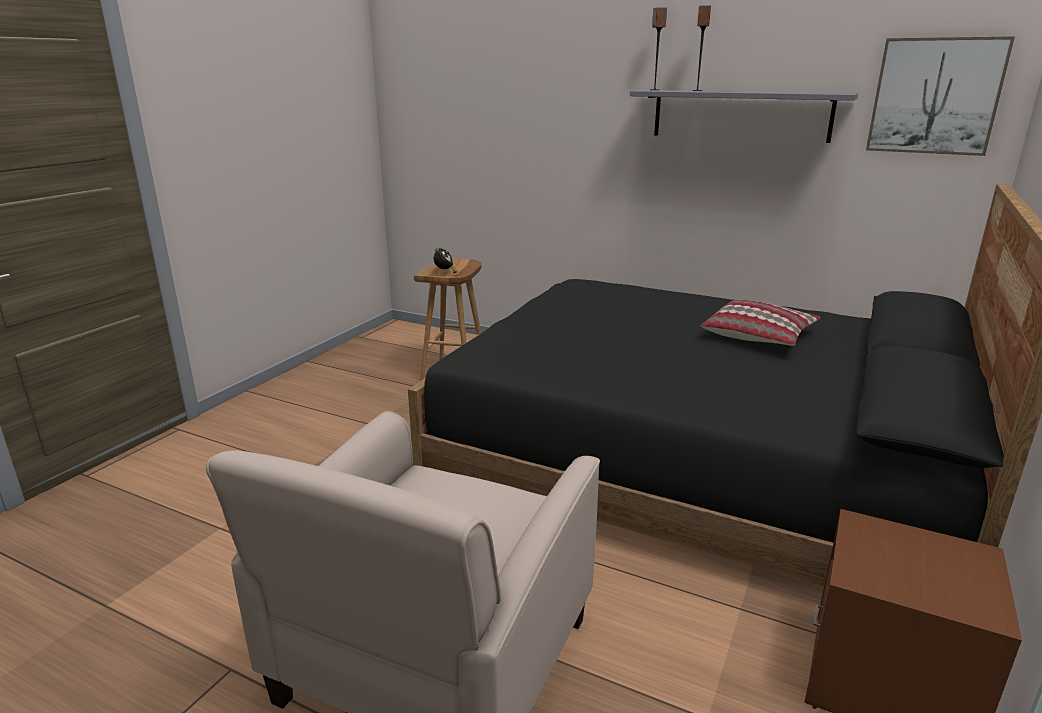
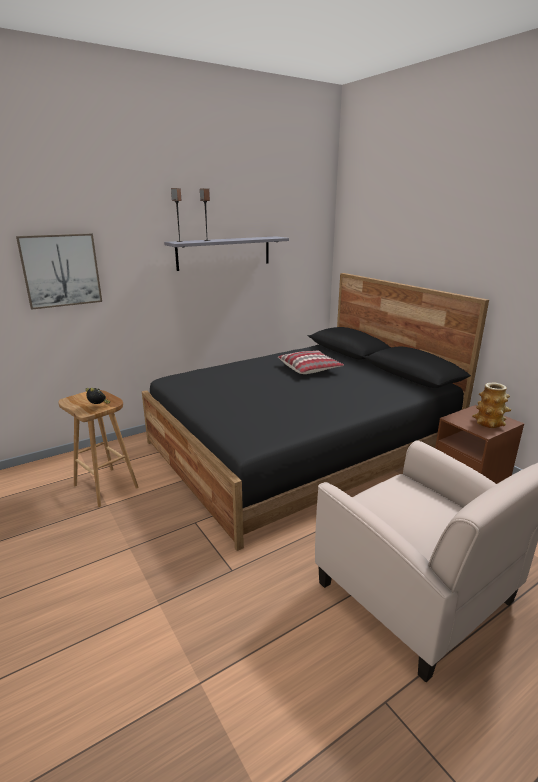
camera: 60 degrees left, 0 degrees up
(920, 578) = (489, 423): none -> vase
(935, 96) = (304, 236): picture -> picture (61, 270)

